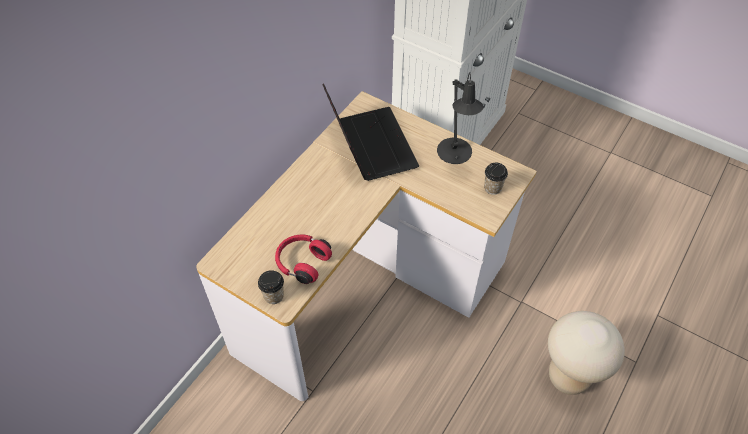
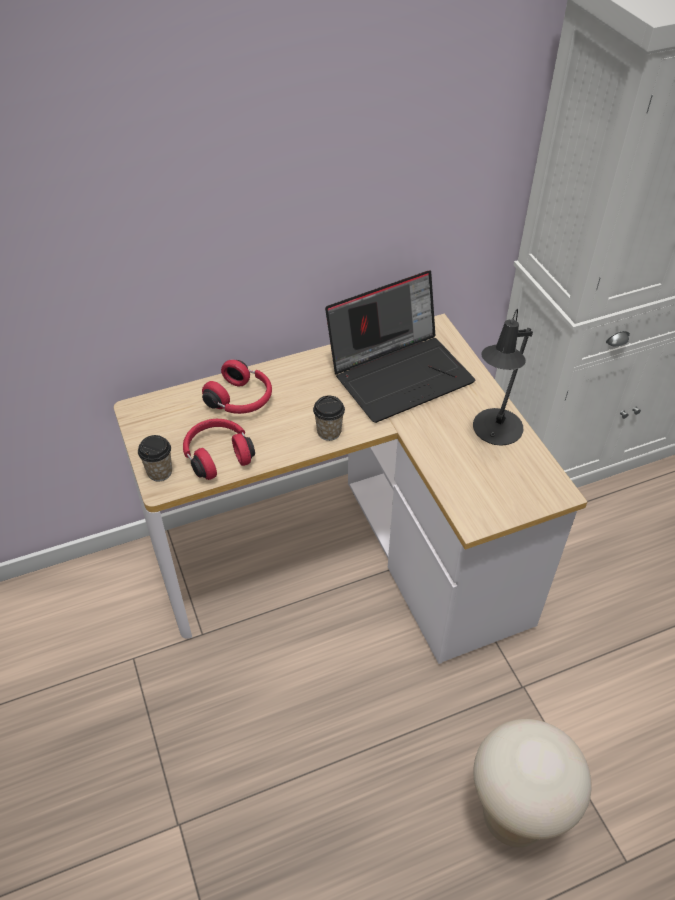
camera: 35 degrees right, 5 degrees down
(283, 217) = (241, 400): none -> red headphones
(369, 145) = (400, 373): laptop -> laptop turned 45 degrees clockwise
(492, 188) = (509, 491): cup -> cup (329, 432)

